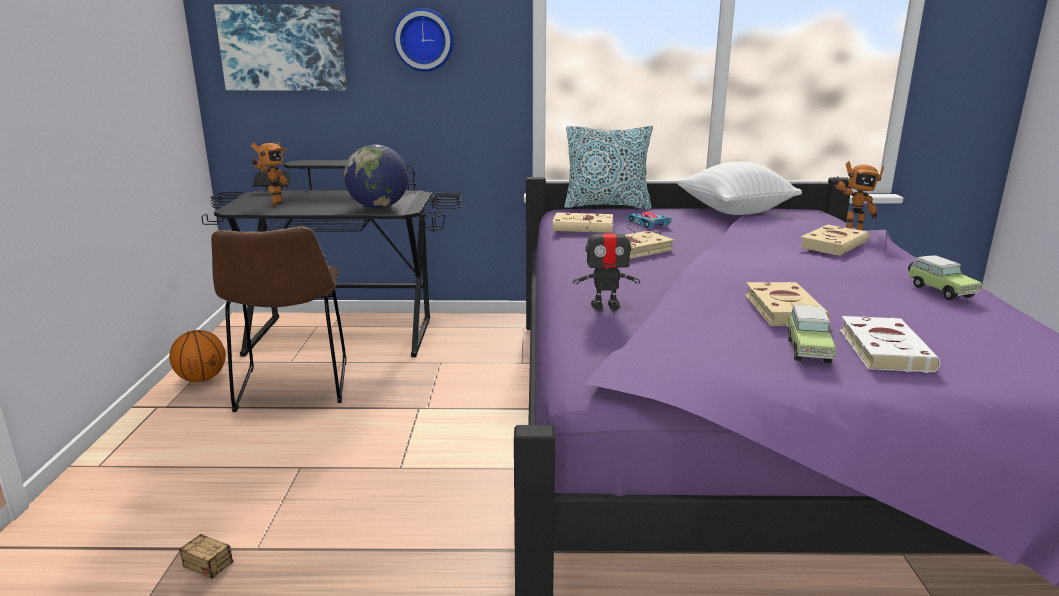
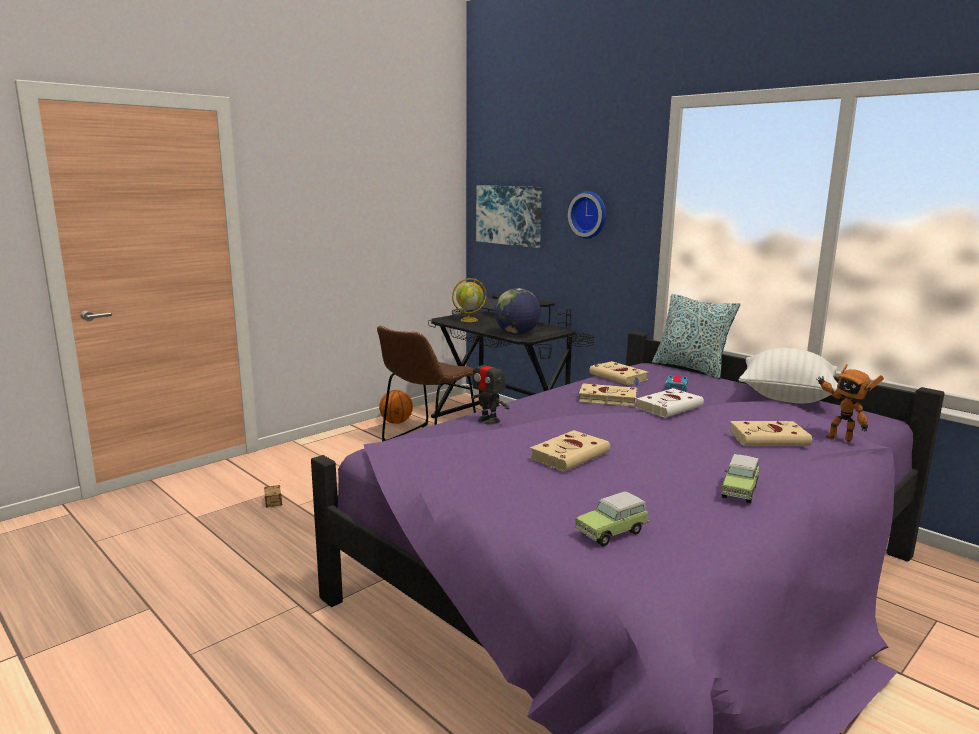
camera: 45 degrees right, 5 degrees down
(273, 204) = (469, 320): toy robot -> globe
(807, 349) = (512, 477): toy car -> toy car (613, 532)
(883, 349) = (558, 496): white book -> white book (670, 407)

